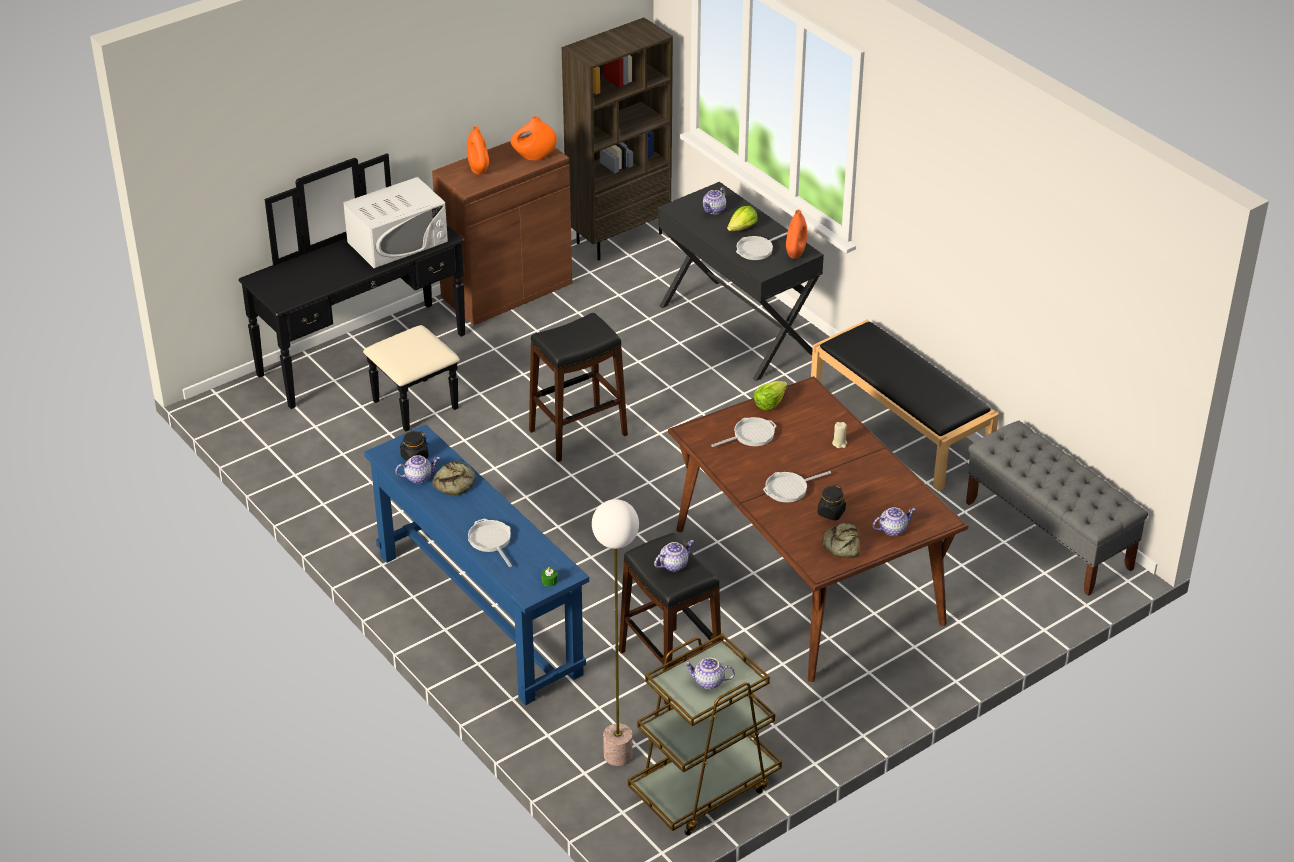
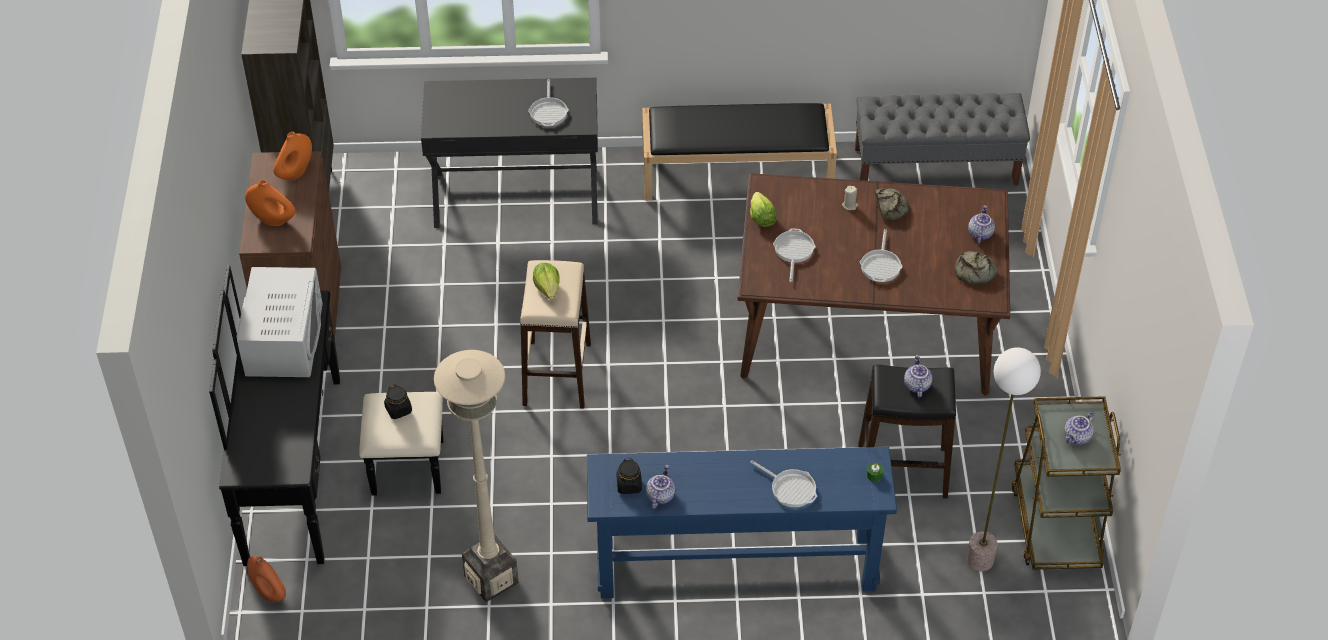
camera: 55 degrees left, 10 degrees up
(348, 493) = (491, 579): none -> beige floor lamp
(456, 483) = (691, 473): bread -> bread (890, 207)
(491, 541) = (790, 488): frying pan -> frying pan turned 150 degrees counterclockwise
(578, 432) = (557, 374): black stool -> beige stool
(714, 210) = (464, 106): teapot -> none
(742, 228) = (509, 104): lettuce -> lettuce (548, 288)
(795, 253) = (577, 92): orange vase -> orange vase (269, 593)
(831, 513) = (931, 257): black jar -> black jar (398, 410)

